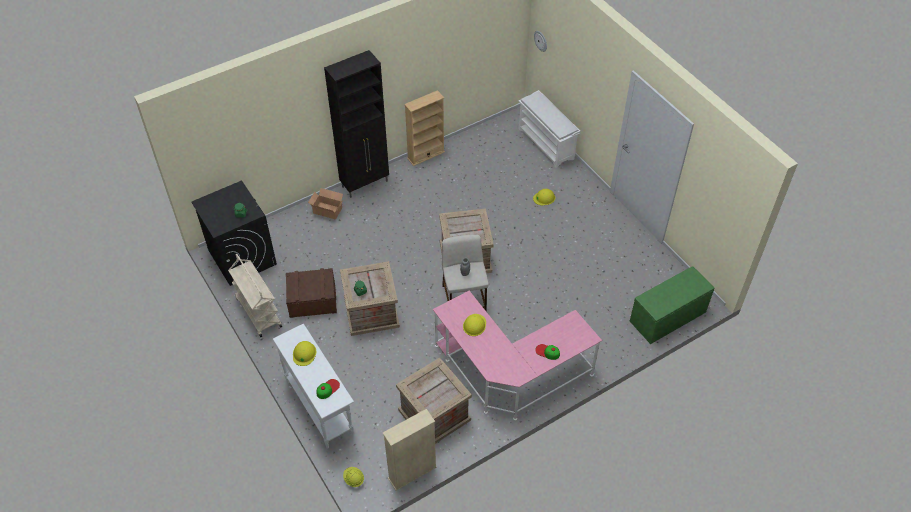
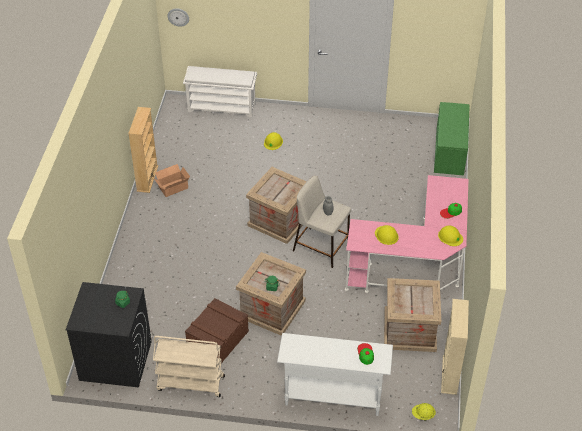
camera: 50 degrees left, 5 degrees down
(304, 353) = (315, 349): yellow hard hat -> yellow hard hat (450, 237)
(327, 209) = (130, 273): cardboard box -> cardboard box (172, 187)
(365, 184) = (132, 232): black cabinet -> none

